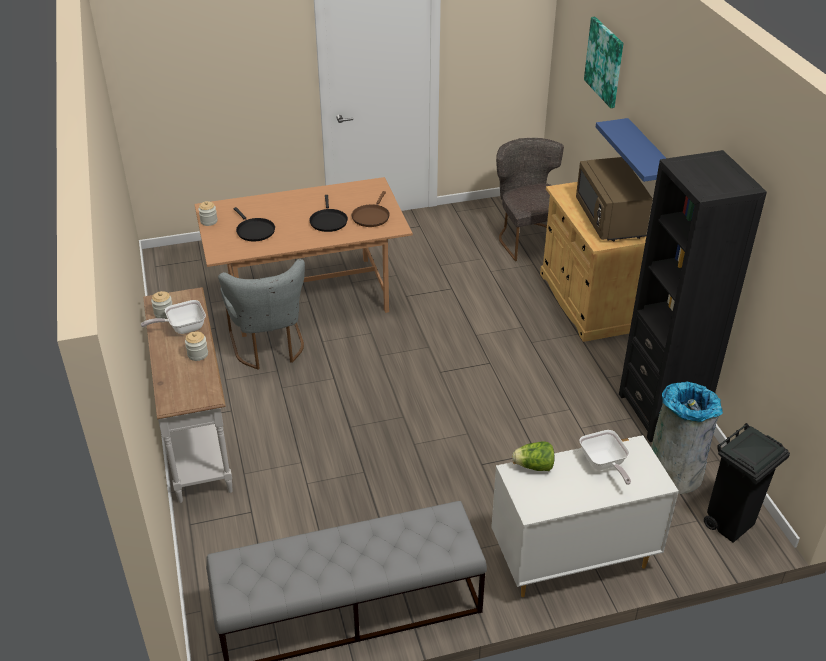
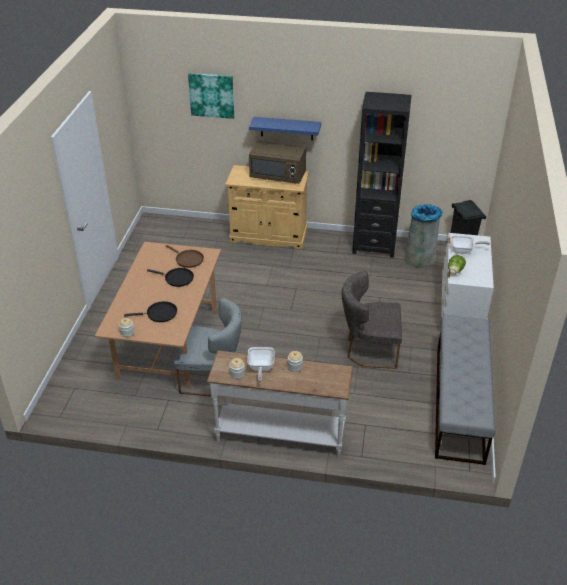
camera: 65 degrees left, 0 degrees up
(528, 238) = (189, 233): grey chair -> grey chair (369, 350)

